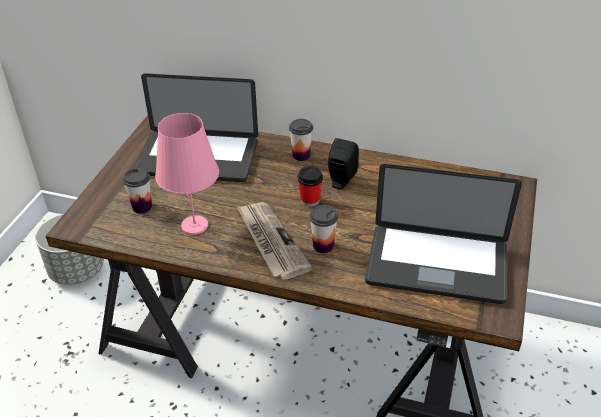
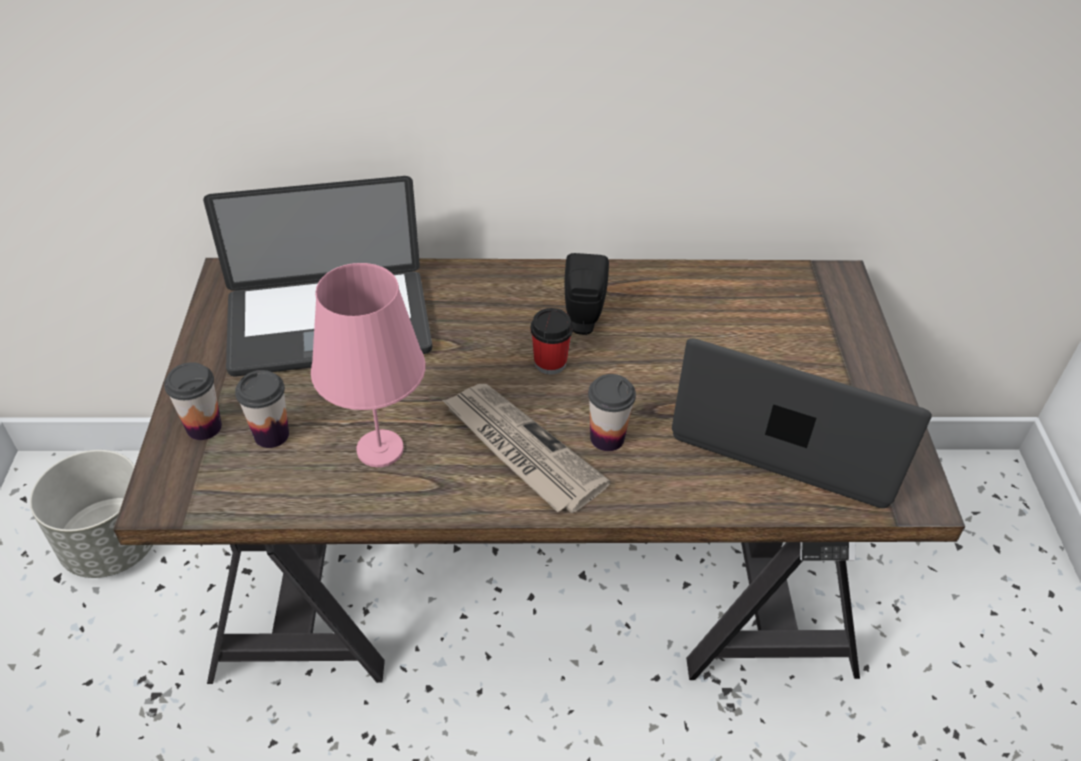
camera: 20 degrees left, 5 degrees up
(301, 155) = (500, 288): cup -> cup (204, 427)
(436, 265) = (791, 432): laptop -> laptop turned 150 degrees counterclockwise

